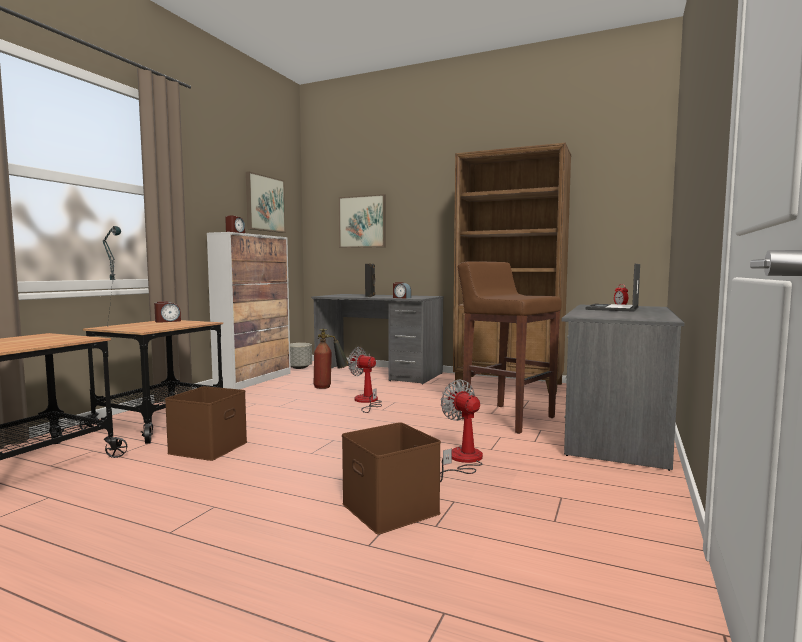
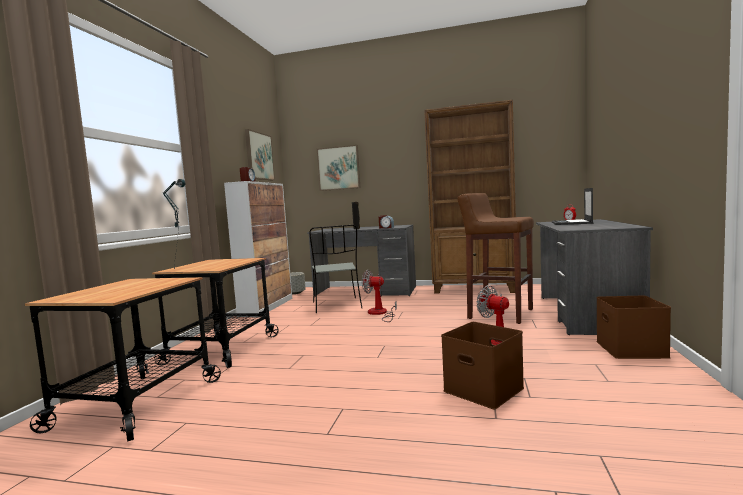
camera: 10 degrees left, 0 degrees up
(168, 321) = (215, 261): alarm clock -> none
(208, 447) = (286, 363): brown storage box -> brown storage box (629, 349)
(329, 387) = (337, 306): fire extinguisher -> grey chair

